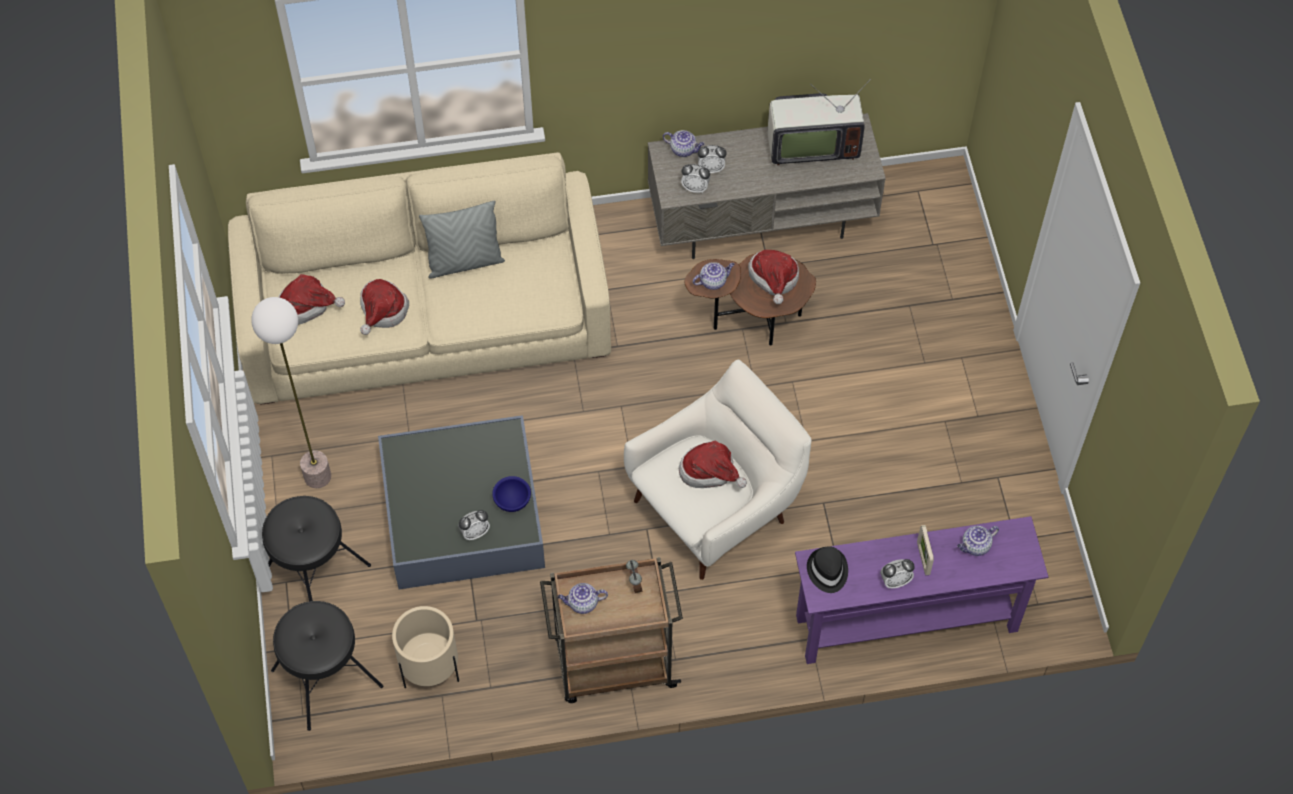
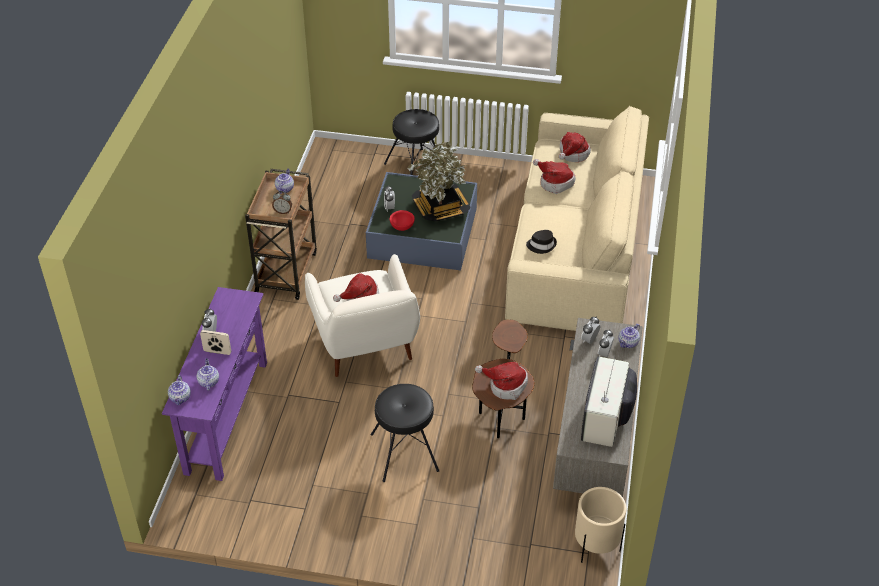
camera: 110 degrees right, 15 degrees down
(317, 476) = (480, 181): floor lamp -> none
(326, 677) = (349, 162): black stool -> black stool (405, 452)
(431, 670) = (329, 200): beige planter -> beige planter (596, 547)
(453, 466) = (440, 208): none -> potted plant
(464, 262) = (579, 225): grey pillow -> none
(512, 501) = (402, 227): blue bowl -> red bowl
(713, 281) = (506, 334): teapot -> teapot (180, 398)
(827, 571) = (239, 303): black hat -> black hat (541, 245)

